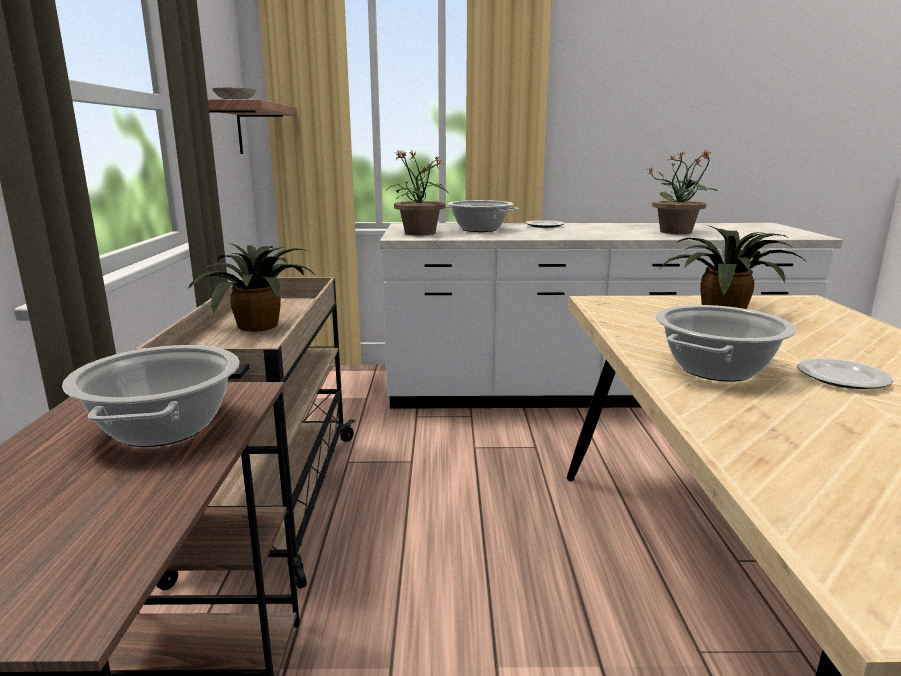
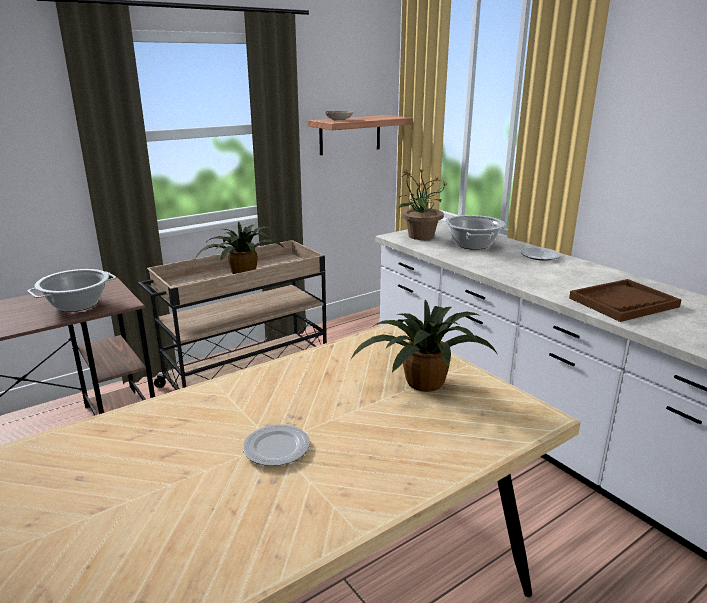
camera: 55 degrees right, 5 degrees up
(677, 232) = (623, 302): potted plant -> brown tray
(716, 369) = (252, 400): cooking pot -> none

